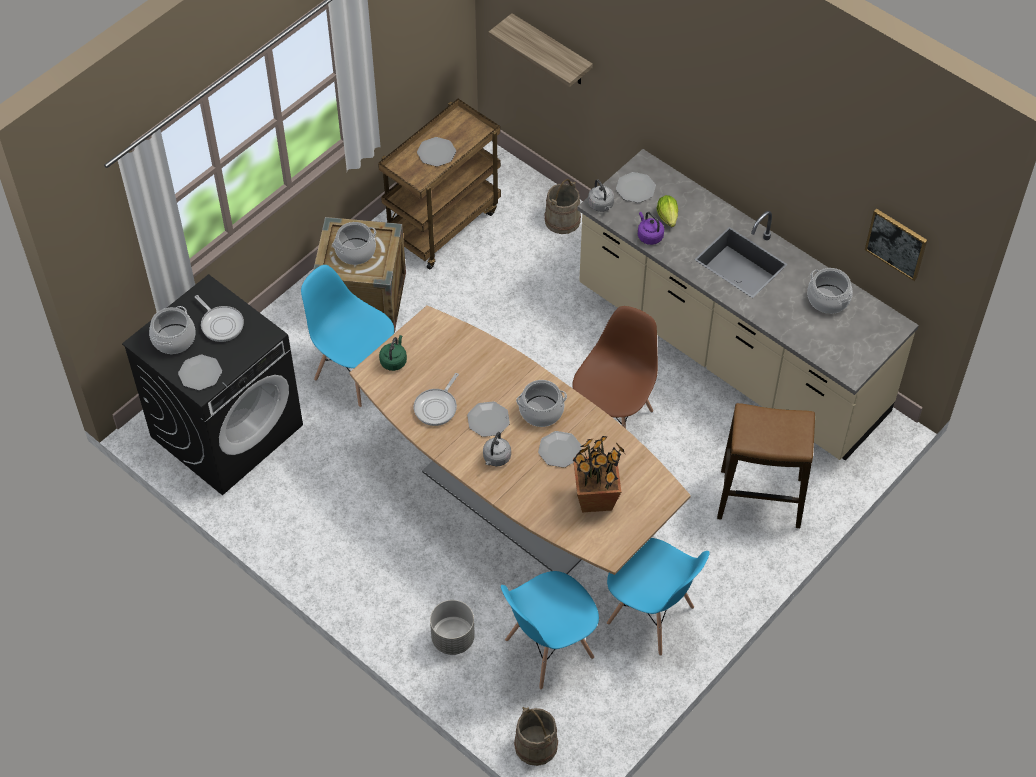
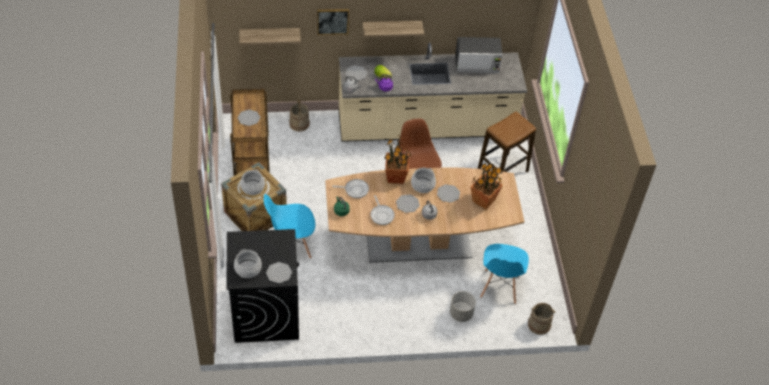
camera: 50 degrees left, 5 degrees down
(221, 324) = (260, 247): frying pan -> frying pan (355, 190)
(519, 373) = (396, 177): none -> potted plant
(651, 616) = (519, 244): blue chair -> none
(724, 152) = (391, 29): none -> shelf
(828, 299) = (477, 65): cooking pot -> microwave
(896, 243) = (500, 18): picture -> picture (332, 21)

